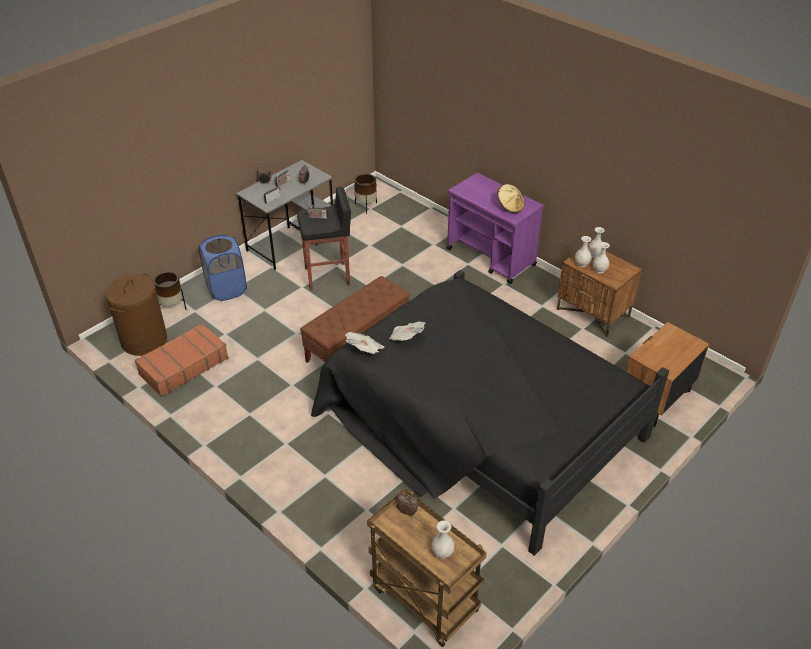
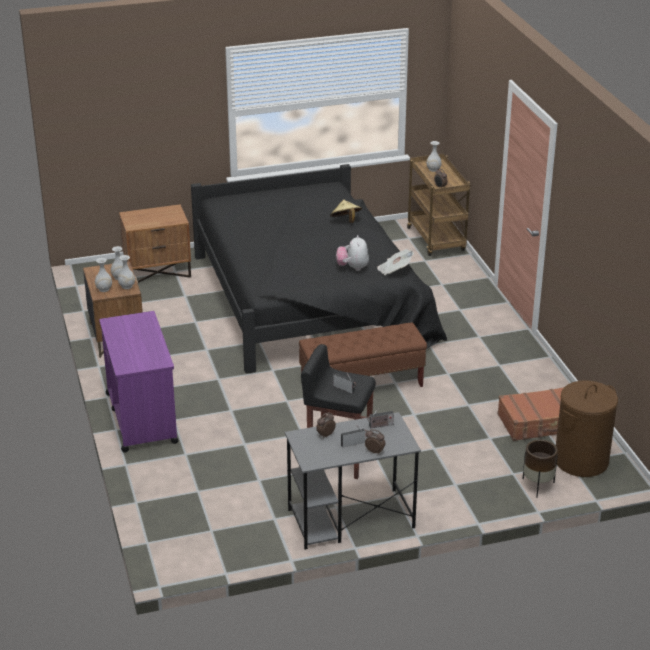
camera: 150 degrees left, 10 degrees down
(226, 289) = (465, 486): blue laundry basket -> none
(366, 206) = (213, 536): brown planter -> none
(406, 338) = (352, 268): newspaper -> plush toy
(510, 206) = (134, 327): beige hat -> beige hat (345, 221)

